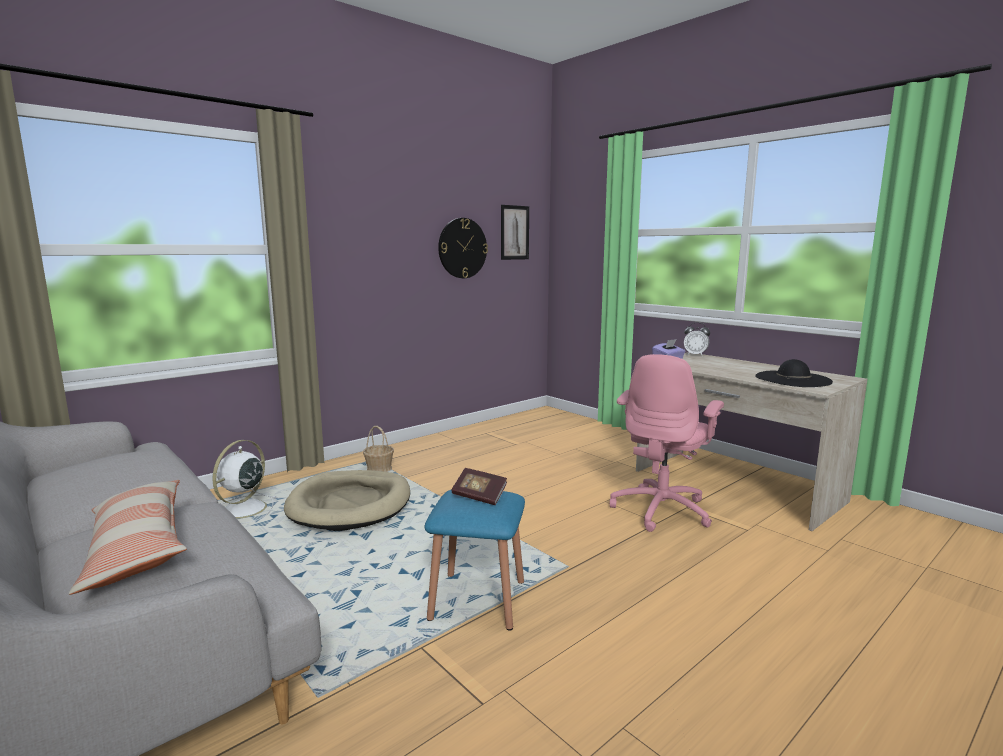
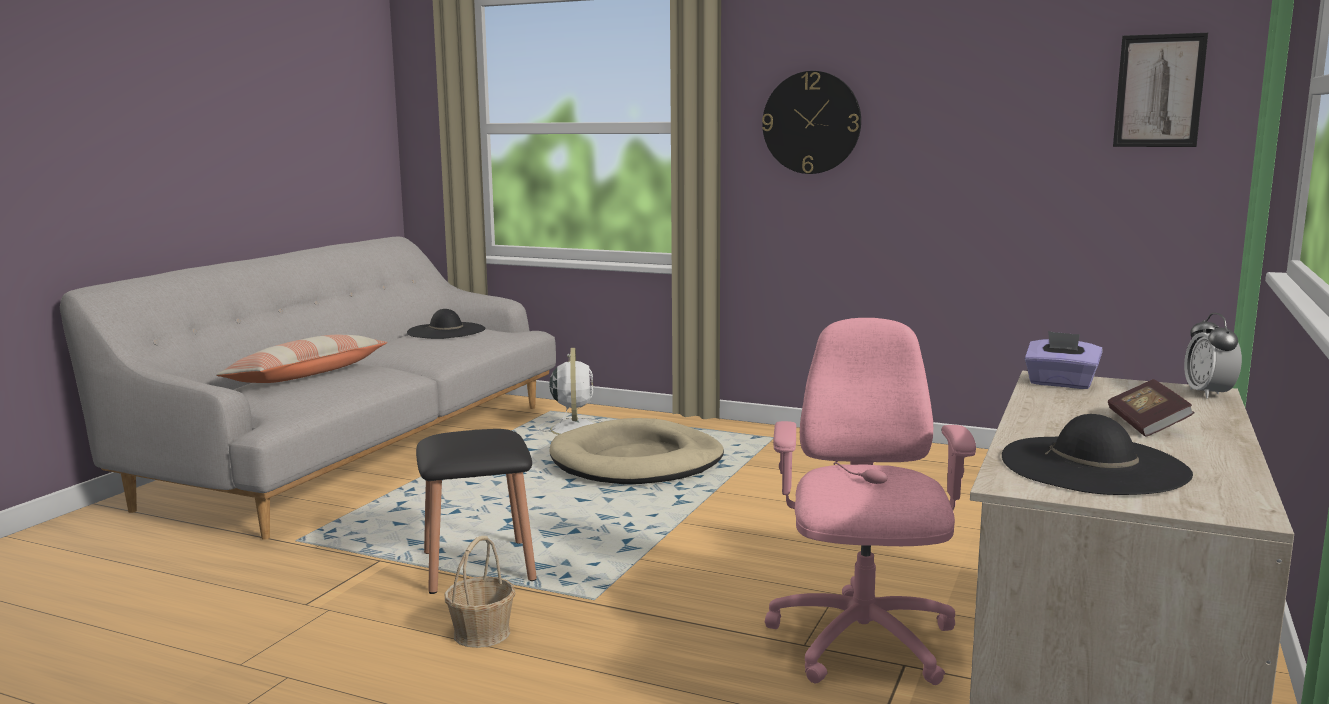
camera: 65 degrees right, 0 degrees up
(96, 466) = (446, 331): none -> black hat
(242, 510) = (574, 428): white fan -> white fan turned 90 degrees clockwise
(379, 469) = (751, 447): basket -> basket (482, 633)
(462, 248) = (1013, 124): wall clock -> wall clock (811, 122)
(477, 600) = (478, 566): blue stool -> black stool
(479, 496) = (479, 437): book -> book (1147, 425)
(662, 510) = (861, 643): pink office chair -> pink office chair turned 90 degrees clockwise

